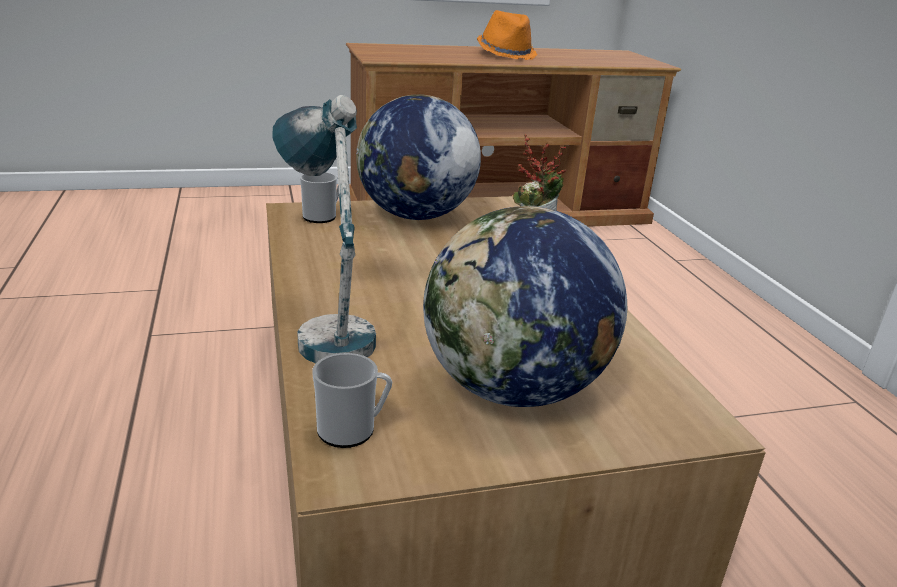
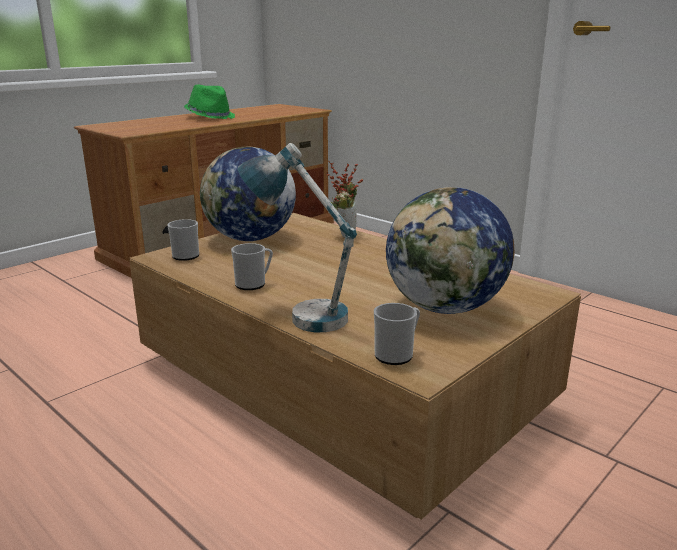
camera: 30 degrees left, 5 degrees down
(335, 273) = (254, 284): none -> mug
(506, 54) = (210, 117): orange hat -> green hat

